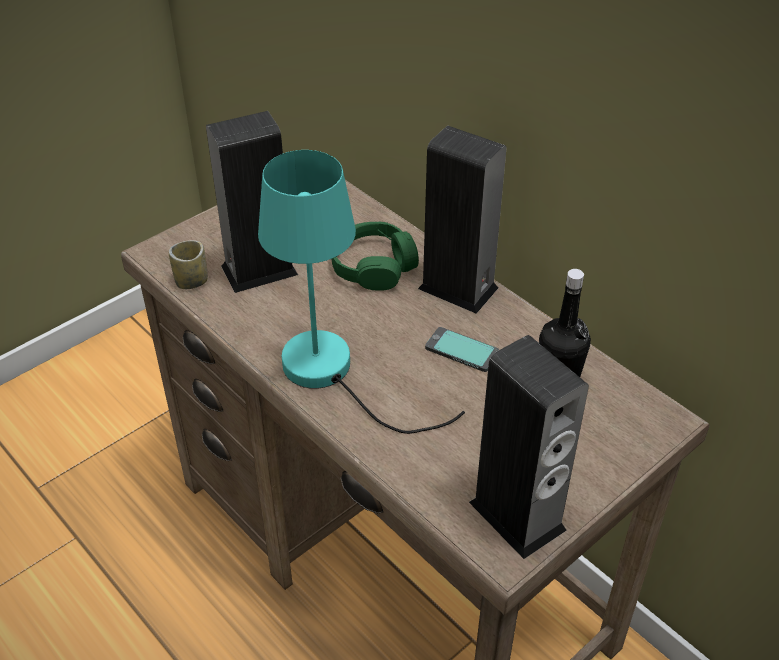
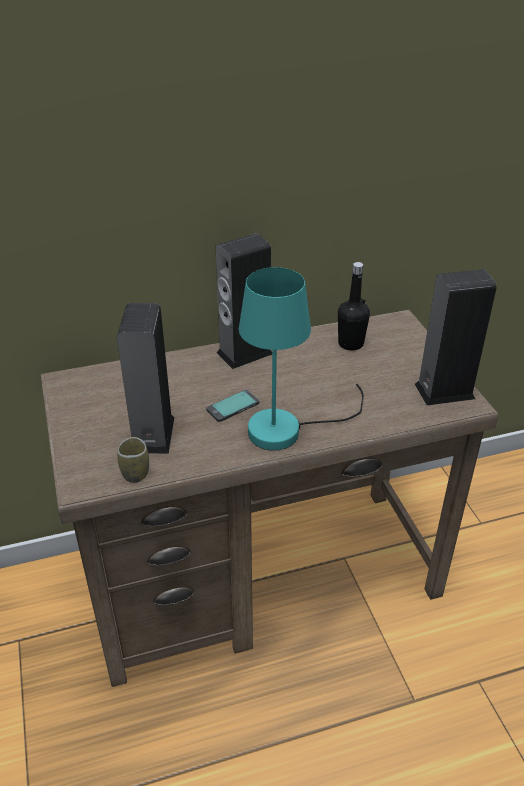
camera: 65 degrees left, 5 degrees down
(374, 266) = (195, 380): green headphones -> none
(461, 351) = (303, 369): phone -> phone (233, 407)

